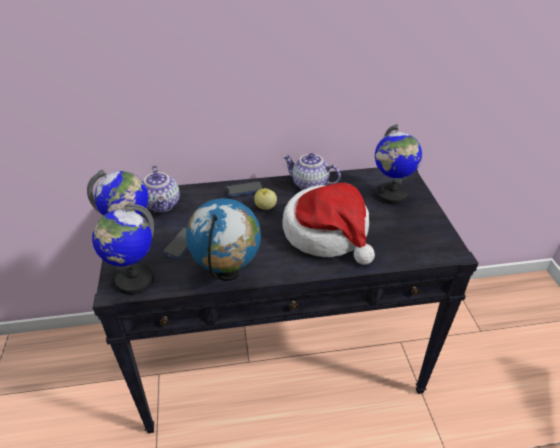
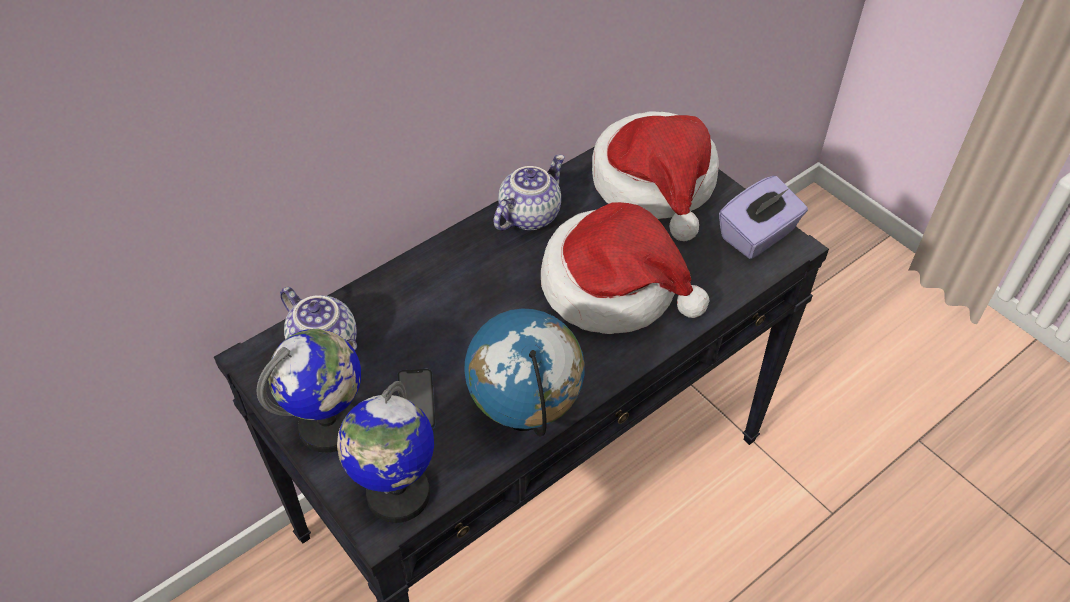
camera: 30 degrees left, 10 degrees up
(244, 189) = (436, 263): phone -> none
(265, 207) = (493, 281): apple -> none
(309, 185) = (529, 214): teapot -> teapot turned 135 degrees clockwise
(391, 195) = (655, 185): globe -> hat
(435, 240) = (758, 235): none -> purple tissue box

